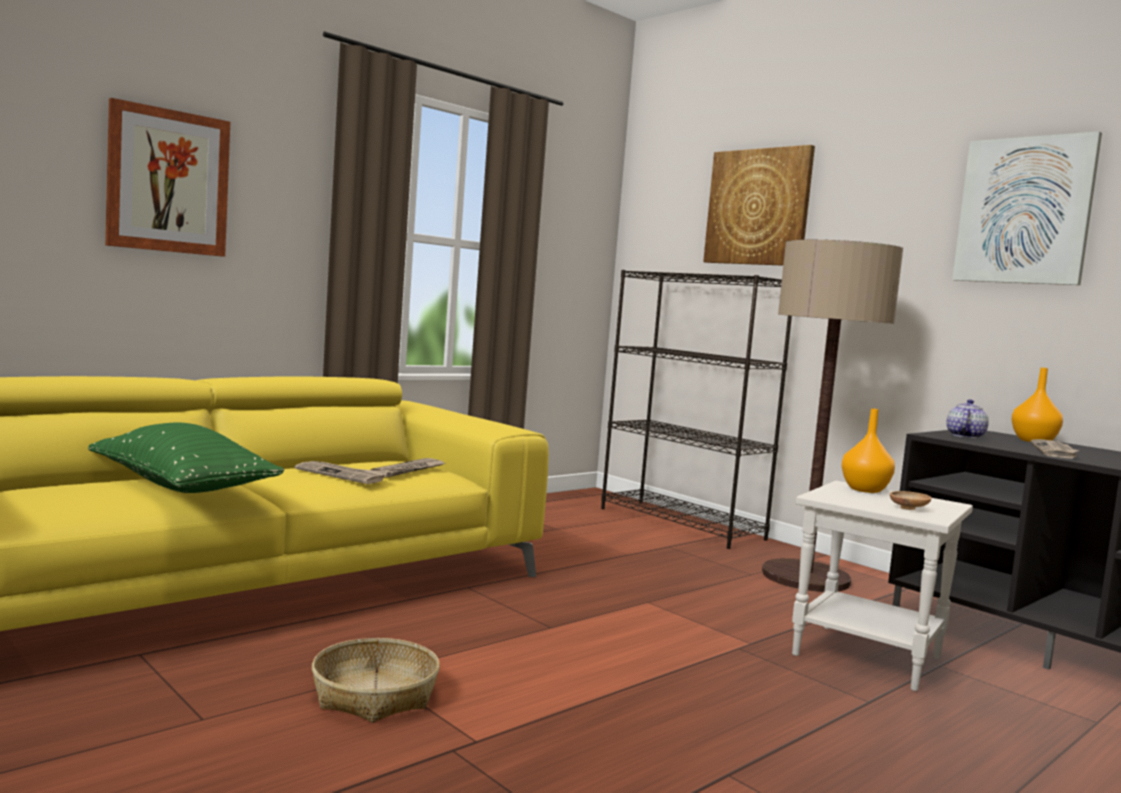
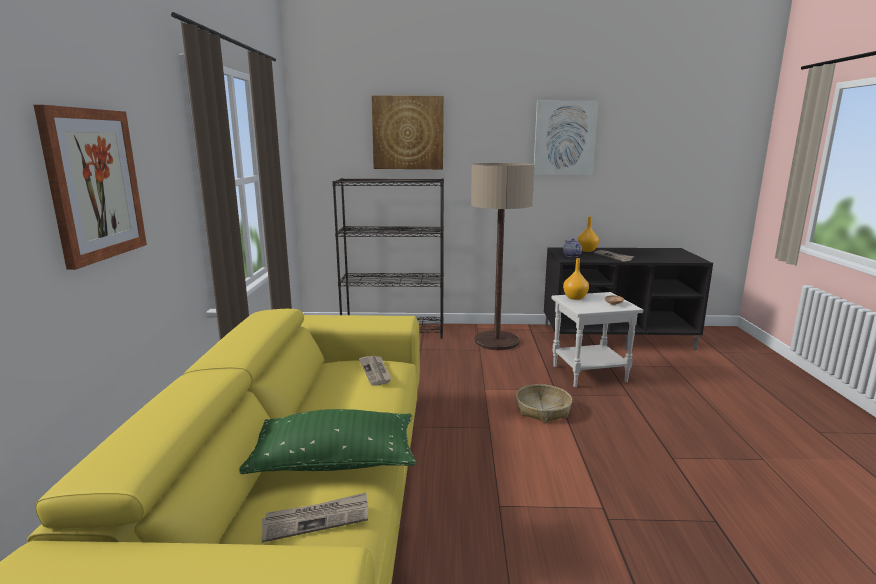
camera: 45 degrees left, 10 degrees up
(342, 475) = (364, 395): newspaper -> newspaper (317, 519)
(374, 695) = (527, 517): basket -> basket (542, 410)

